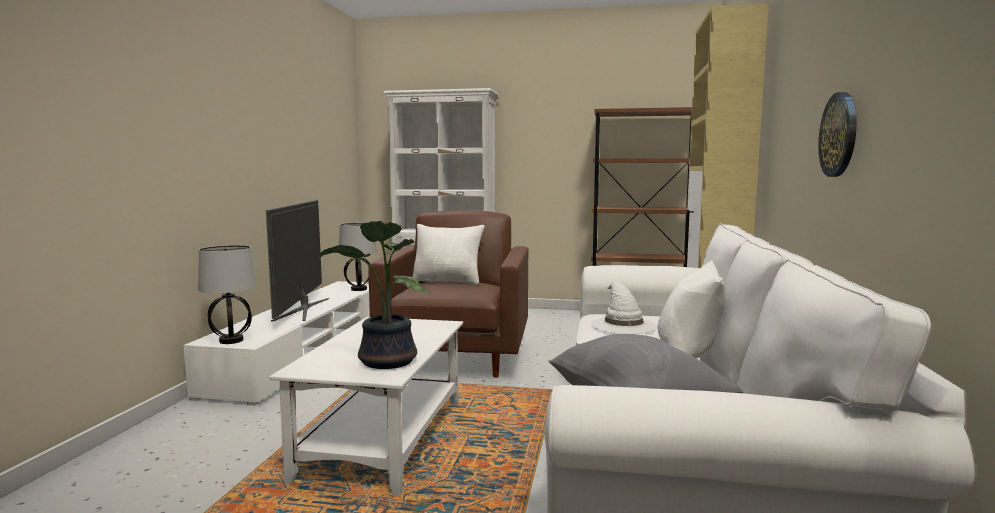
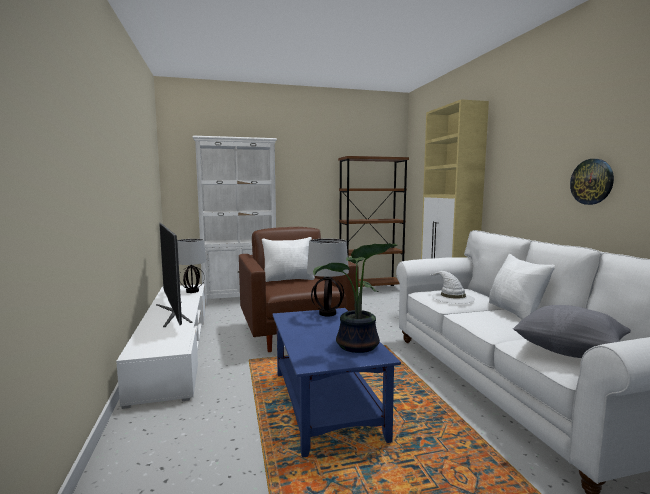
camera: 25 degrees left, 0 degrees up
(232, 340) = (157, 349): table lamp -> table lamp (328, 313)
(383, 440) = (327, 404): white coffee table -> blue coffee table

